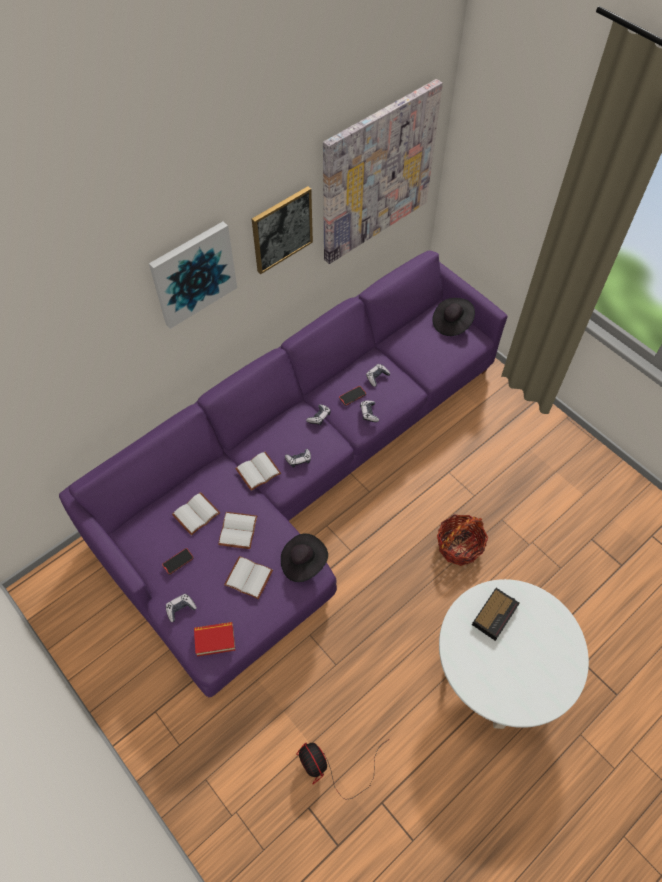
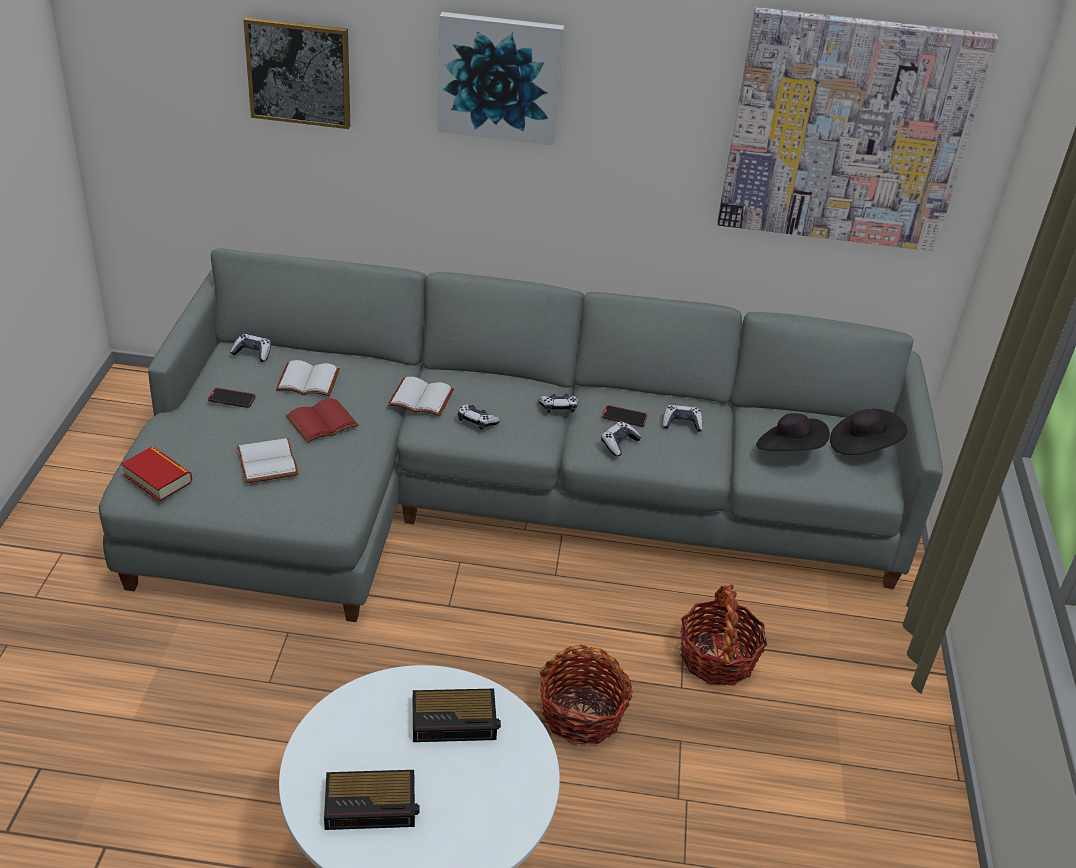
camera: 45 degrees right, 20 degrees down
(180, 608) = (173, 431): game controller -> game controller (252, 353)
(239, 531) = (322, 423): white book -> red book
(282, 229) = (655, 109): picture -> picture (299, 72)
(295, 479) = (492, 498): purple sofa -> grey sofa
(303, 562) = (338, 497): black hat -> black hat (789, 451)
(330, 767) = (115, 759): fan -> none
(469, 468) = (717, 658): none -> basket
(519, 681) = (372, 805): none -> alarm clock

